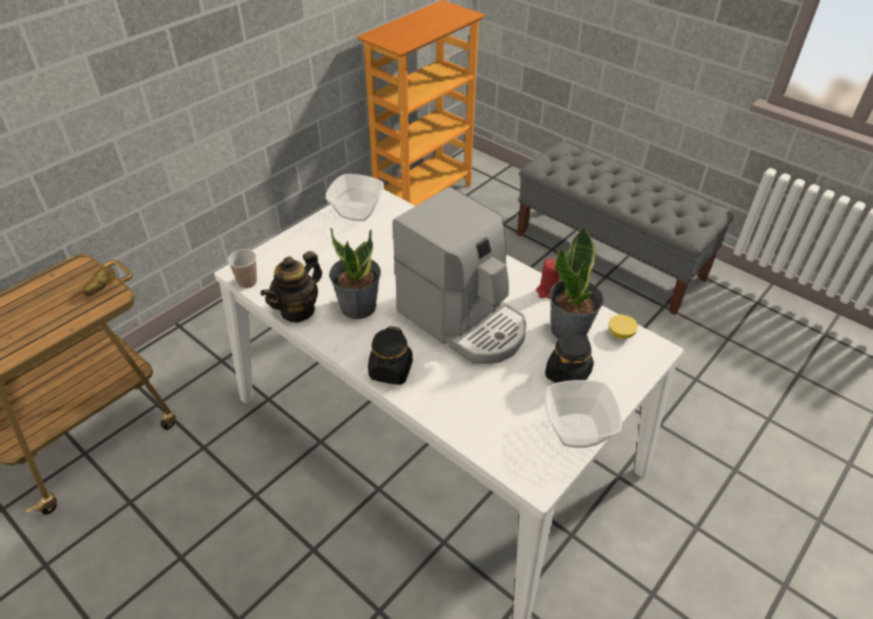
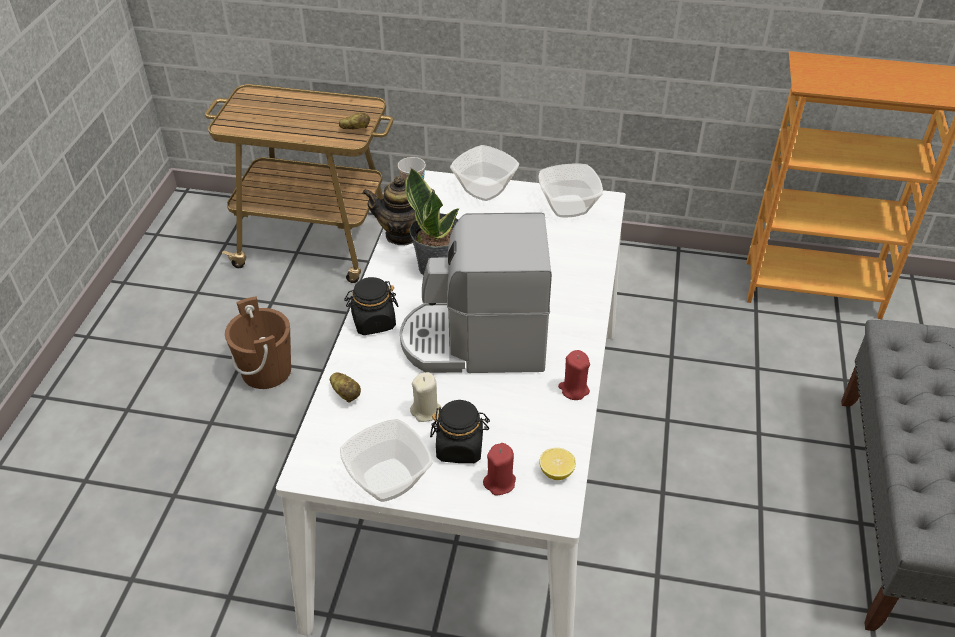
camera: 60 degrees right, 0 degrees up
(215, 542) = (266, 371): none -> brown bucket
(291, 243) = (484, 190): none -> bowl
(464, 321) = (475, 343): coffee machine -> coffee machine turned 75 degrees clockwise
(464, 421) = (346, 394): none -> potato
(517, 378) = (426, 411): none -> beige candle
(570, 329) = (528, 427): potted plant -> none
(614, 367) = (500, 482): none -> red candle

